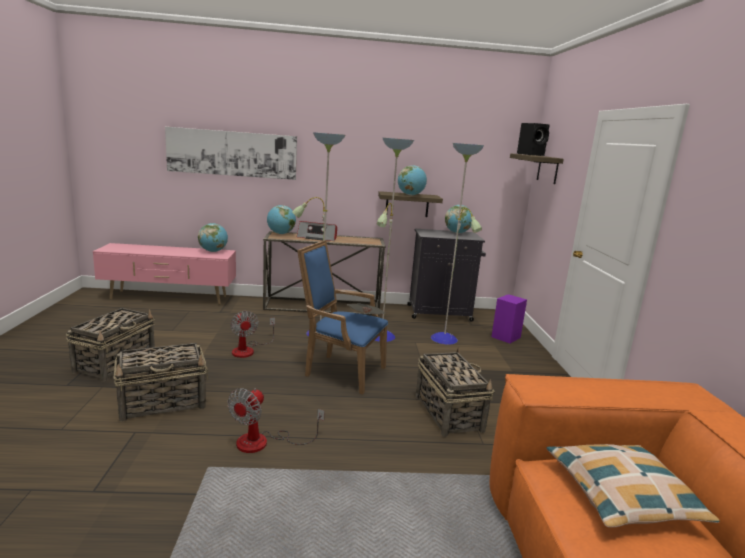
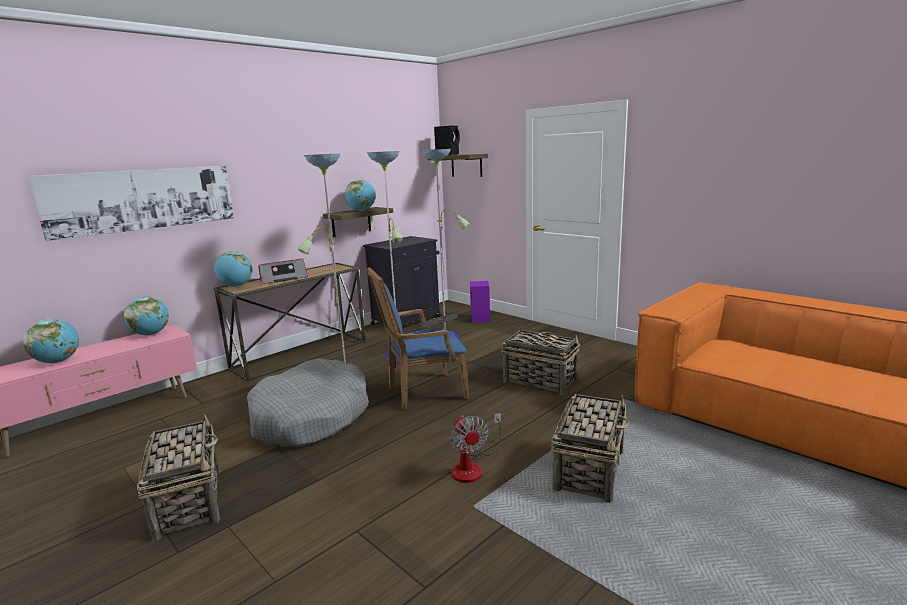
camera: 40 degrees left, 0 degrees up
(164, 402) = (329, 496): basket -> basket (589, 470)
(248, 350) = (310, 417): fan -> grey dog bed
(457, 233) = (403, 239): globe -> globe (58, 361)
(621, 495) = (742, 353): pillow -> none

